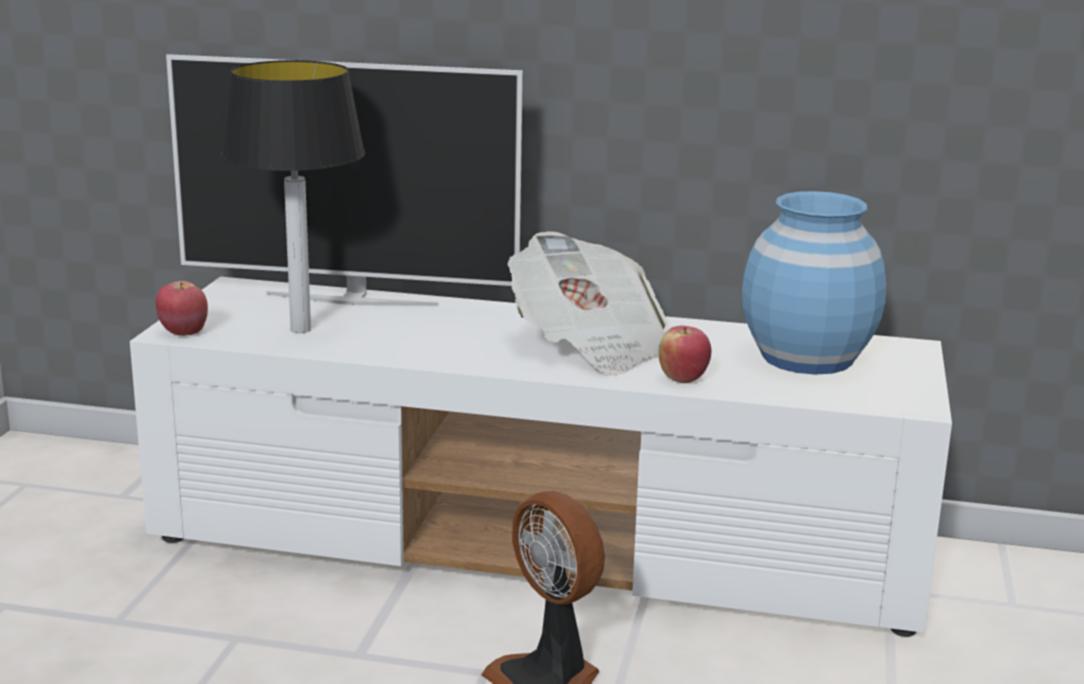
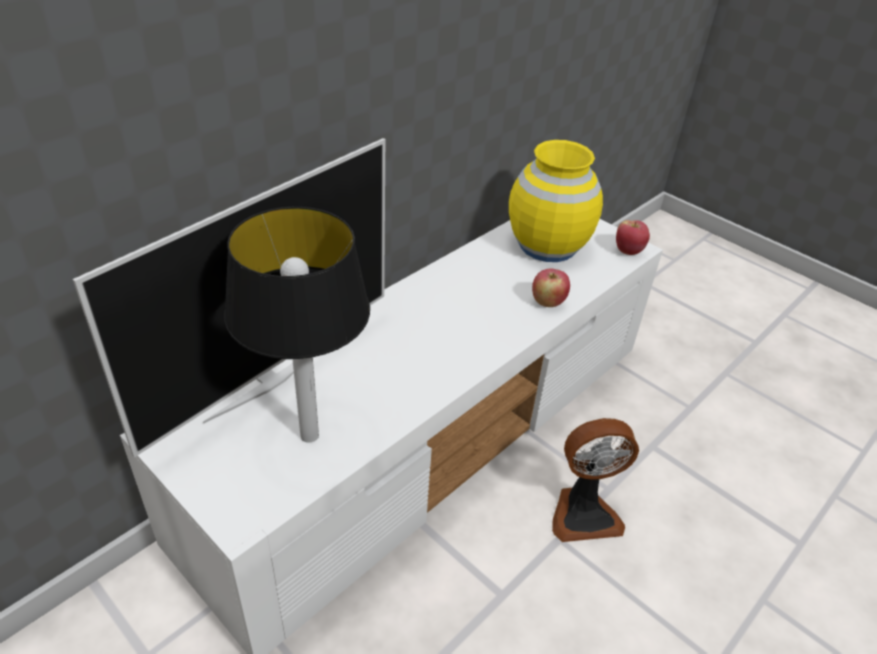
camera: 60 degrees left, 20 degrees up
(184, 332) = (247, 513): apple -> apple (628, 251)
(588, 345) = (464, 311): newspaper -> none
(808, 357) = (547, 245): blue vase -> yellow vase

